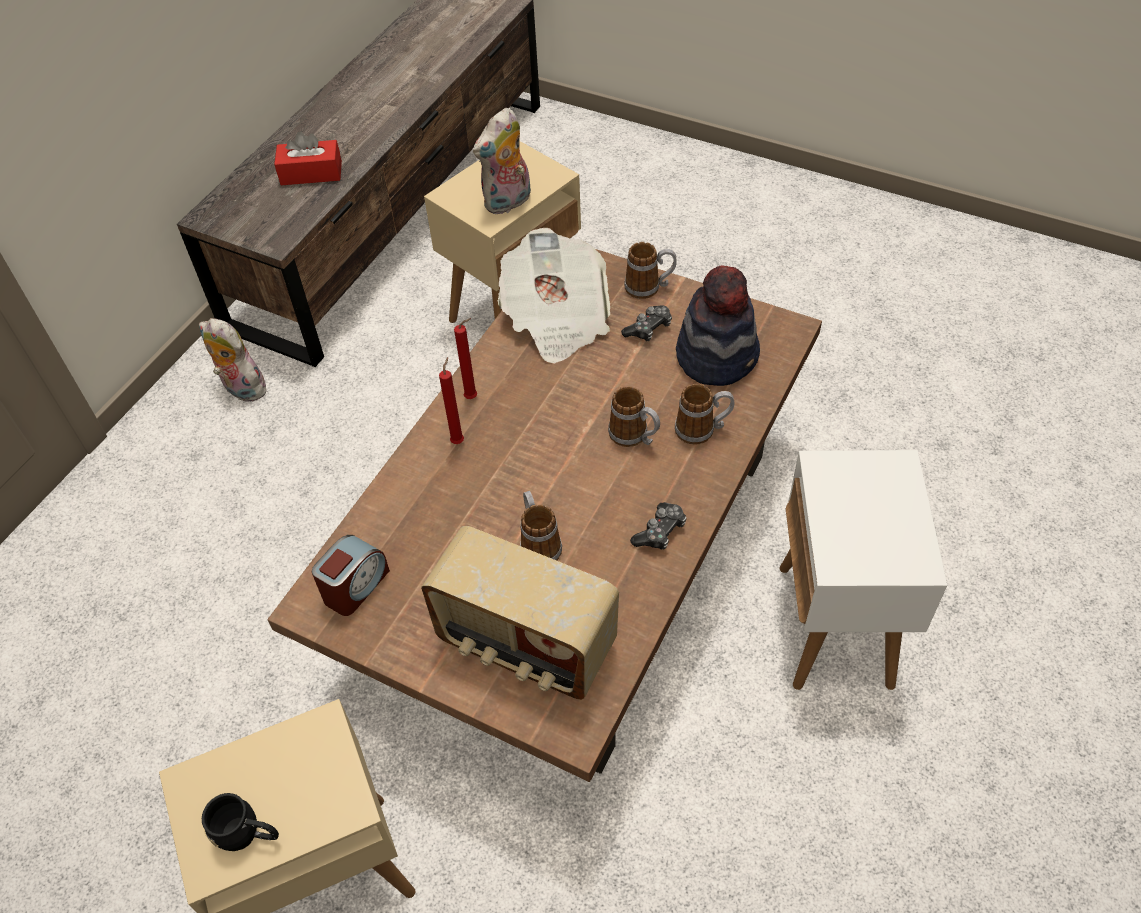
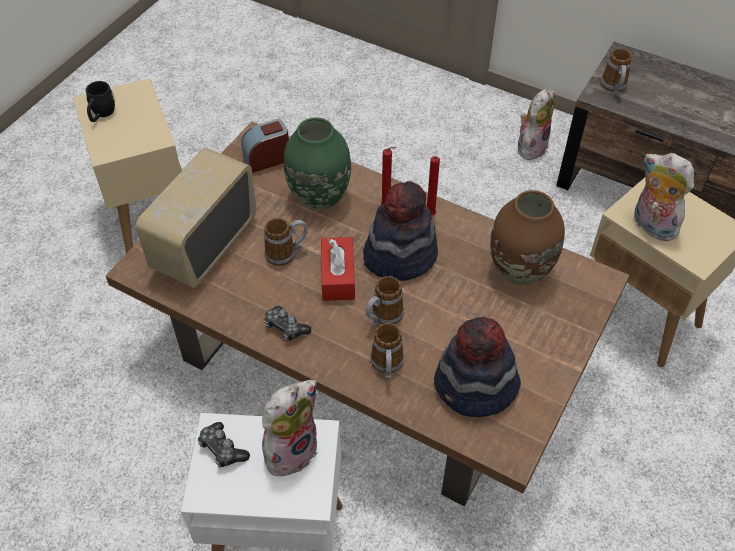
camera: 90 degrees right, 0 degrees up
(311, 173) = (688, 108): red tissue box -> red tissue box (338, 276)
(355, 586) = (267, 159): alarm clock -> alarm clock turned 120 degrees clockwise
(436, 516) = (318, 196): none -> green vase
(537, 425) = (400, 255): none -> hat
(556, 319) = (519, 270): newspaper -> brown vase
(648, 329) = (509, 336): game controller -> game controller (222, 449)
(649, 287) = (564, 341): mug -> mug (614, 88)
(845, 490) = (290, 449): none -> plush toy

